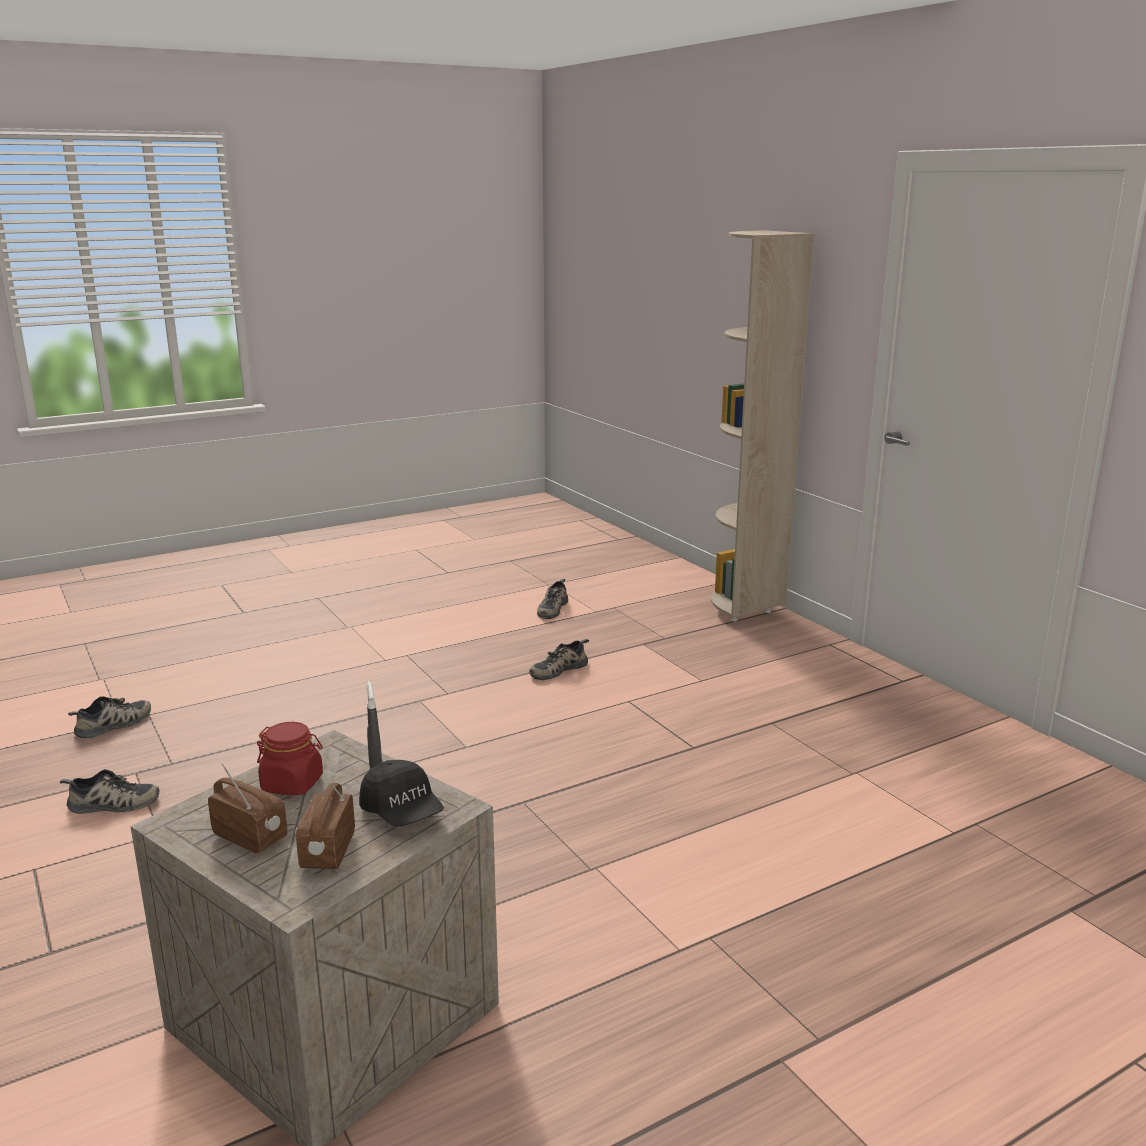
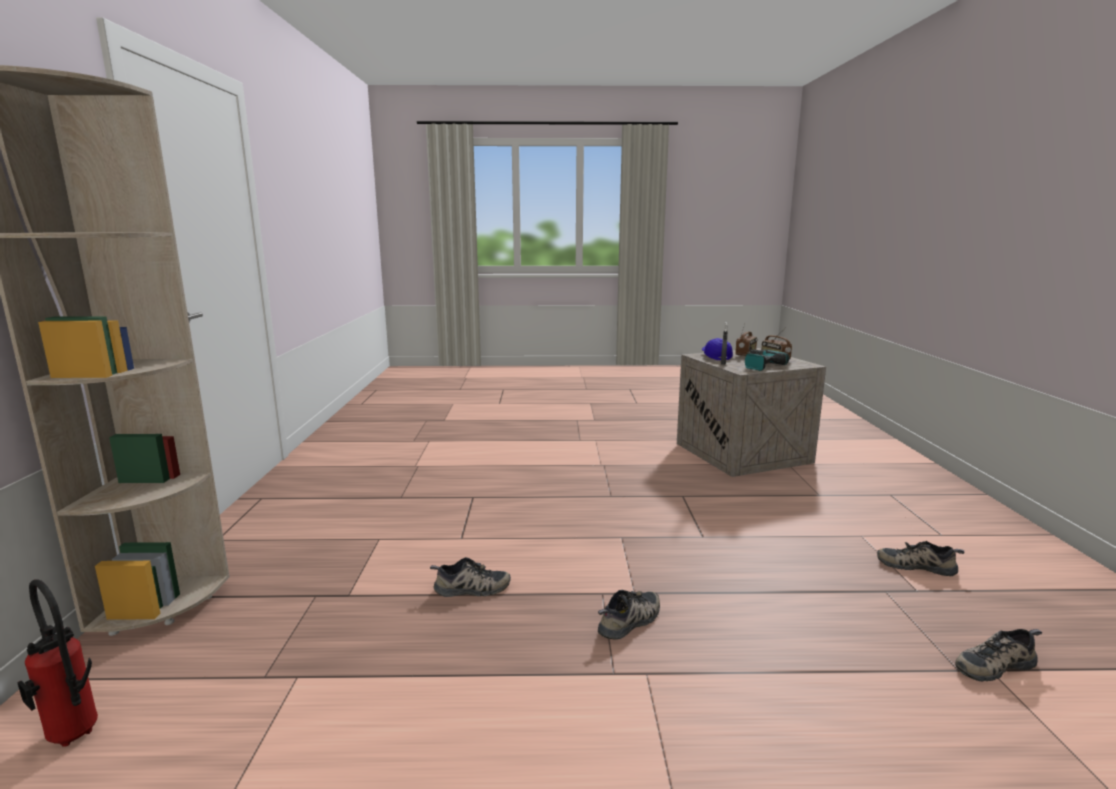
camera: 150 degrees left, 5 degrees down
(292, 784) = (759, 365): red jar -> power drill
(403, 812) = (715, 356): black cap -> blue cap
(552, 608) = (335, 711): shoe -> shoe (630, 621)
(655, 578) = (73, 739): none -> fire extinguisher

